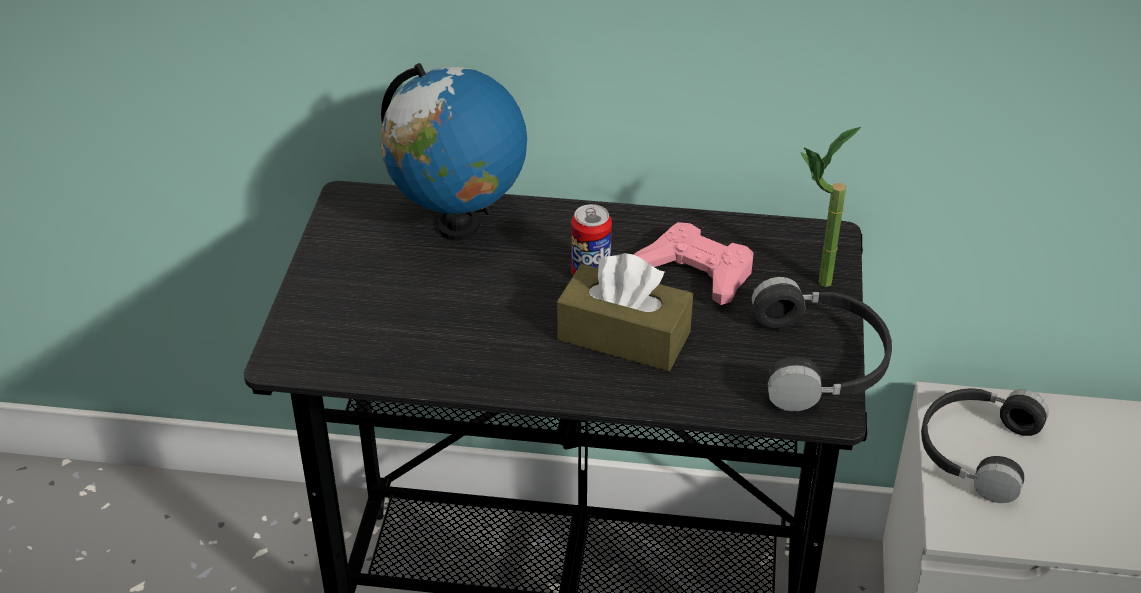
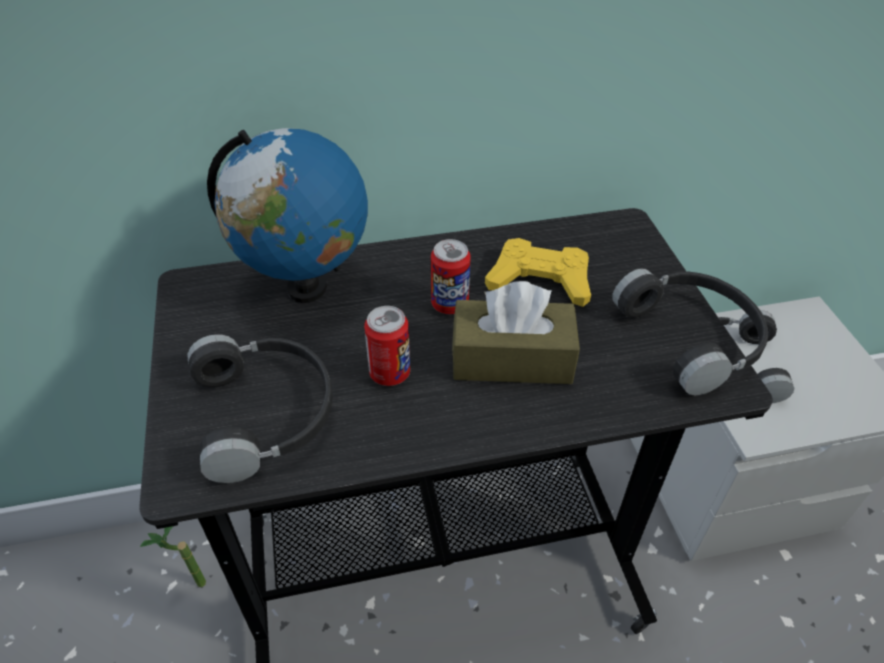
camera: 20 degrees left, 5 degrees up
(376, 326) = (268, 412): none -> black headphones
(500, 320) = (390, 373): none -> can
(697, 271) = (540, 280): pink game controller -> yellow game controller
(811, 284) = (639, 268): potted plant -> potted plant (192, 588)

